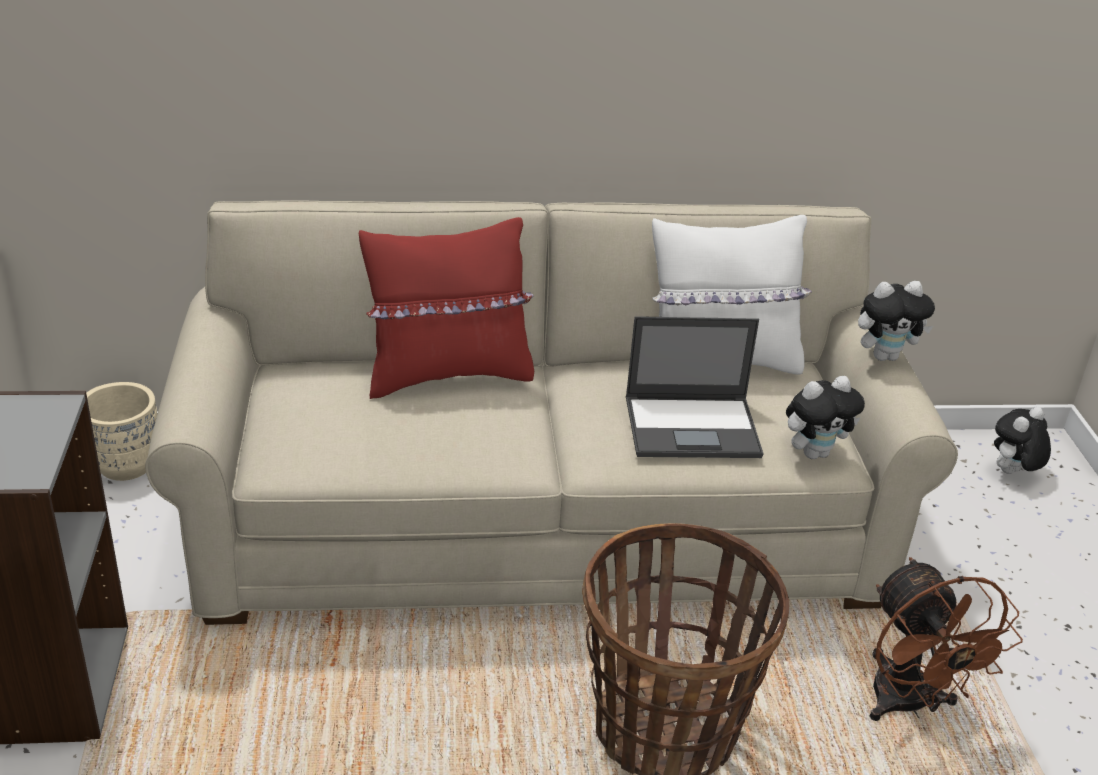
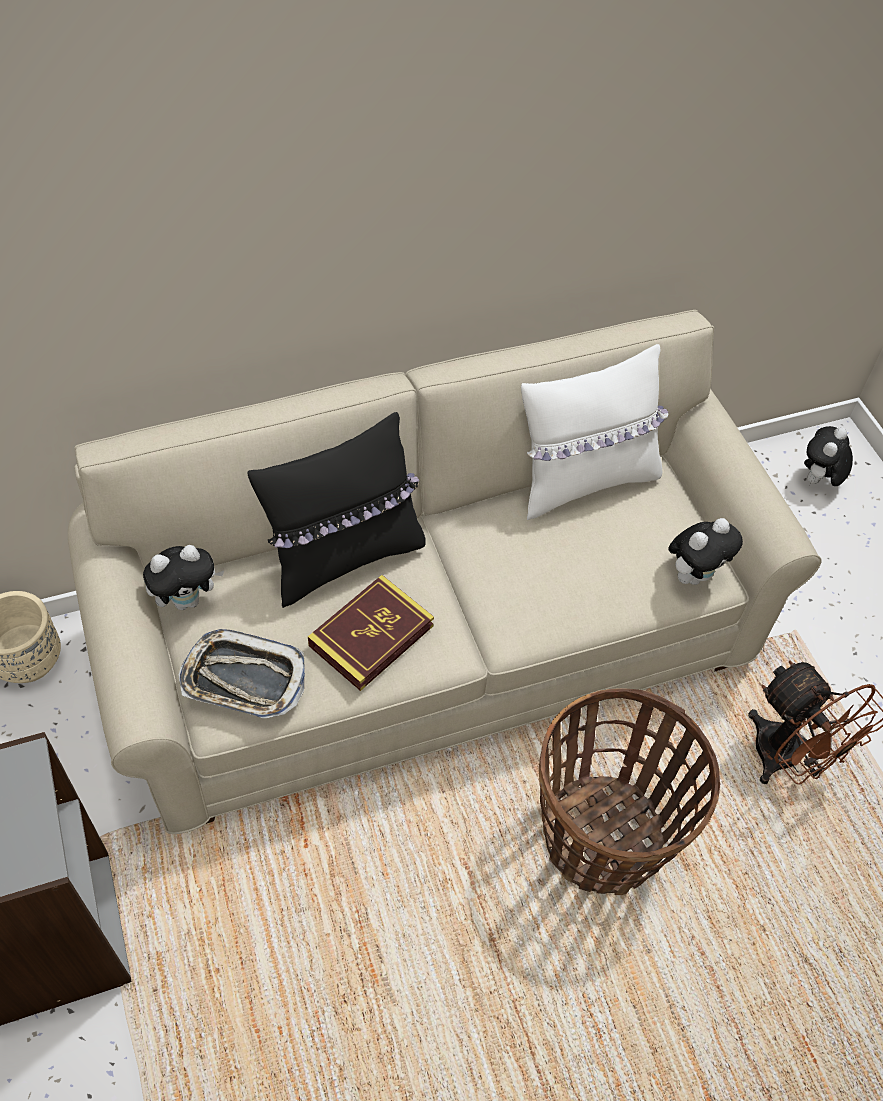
camera: 15 degrees left, 20 degrees up
(306, 442) = (243, 679): none -> tray
(448, 375) = (344, 557): red pillow -> black pillow
(449, 434) = (371, 636): none -> book
(693, 427) = (585, 572): laptop -> none
(885, 356) = (740, 463): plush toy -> plush toy (188, 600)

